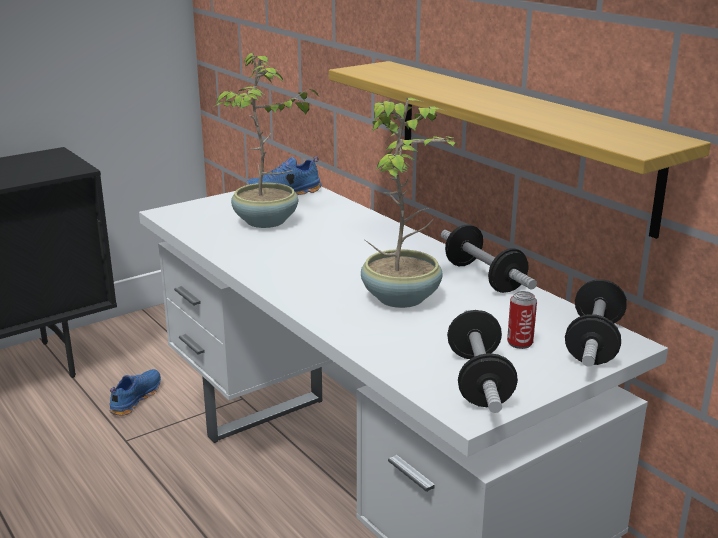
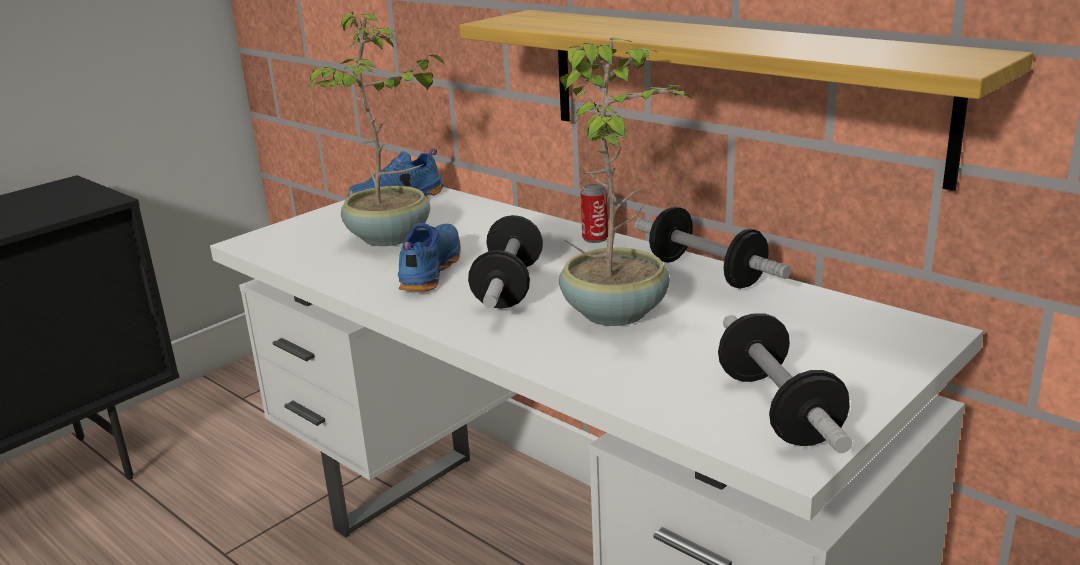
camera: 10 degrees left, 0 degrees up
(134, 398) = (222, 494): blue shoe -> blue shoe (428, 270)
(520, 343) = (800, 351): can -> can (595, 238)
(594, 343) = (892, 338): dumbbell -> dumbbell (509, 287)

